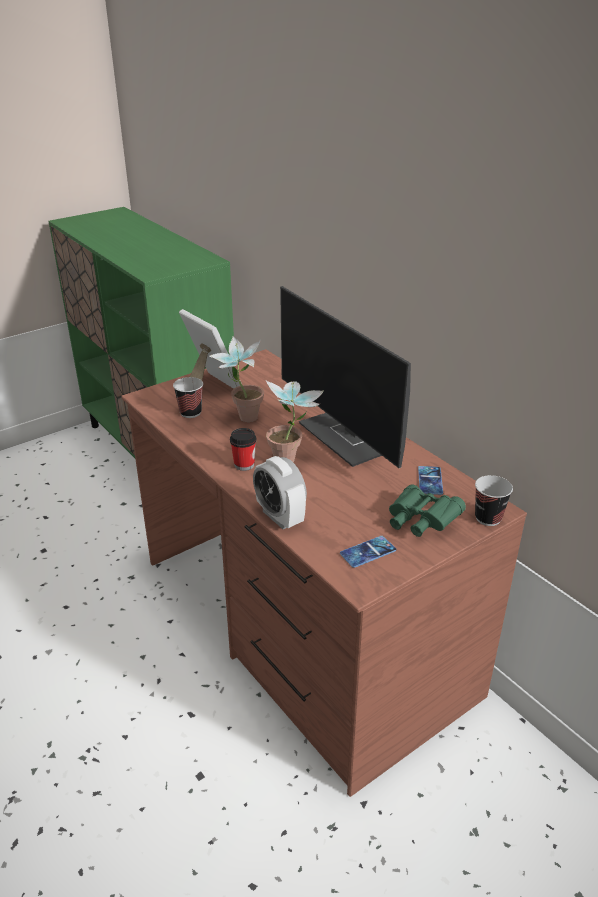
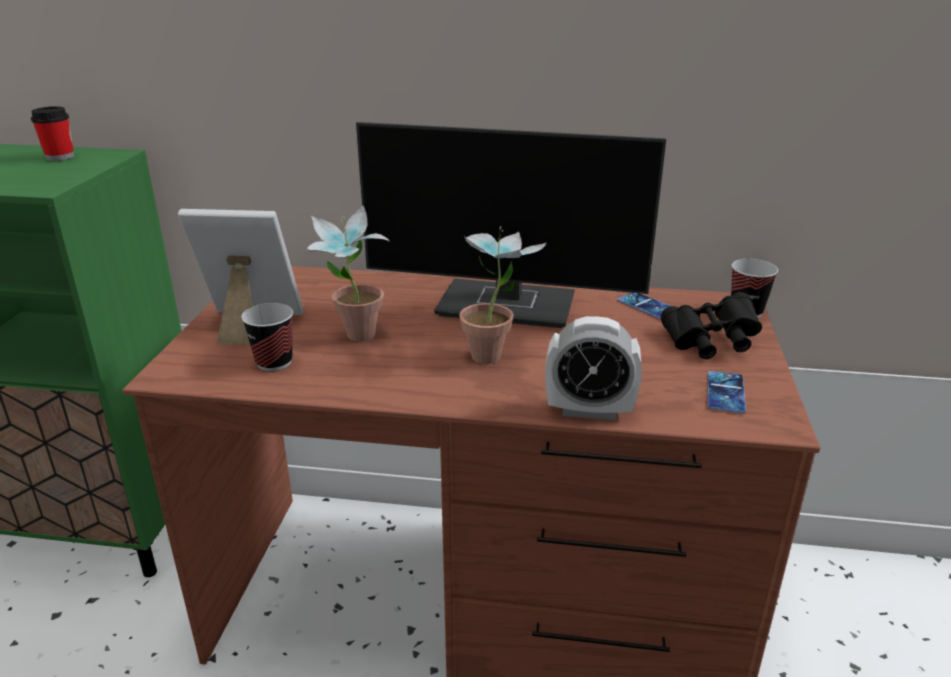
camera: 45 degrees left, 5 degrees down
(244, 465) = (450, 382): cup -> cup (60, 157)
(420, 522) = (710, 343): green binoculars -> black binoculars

